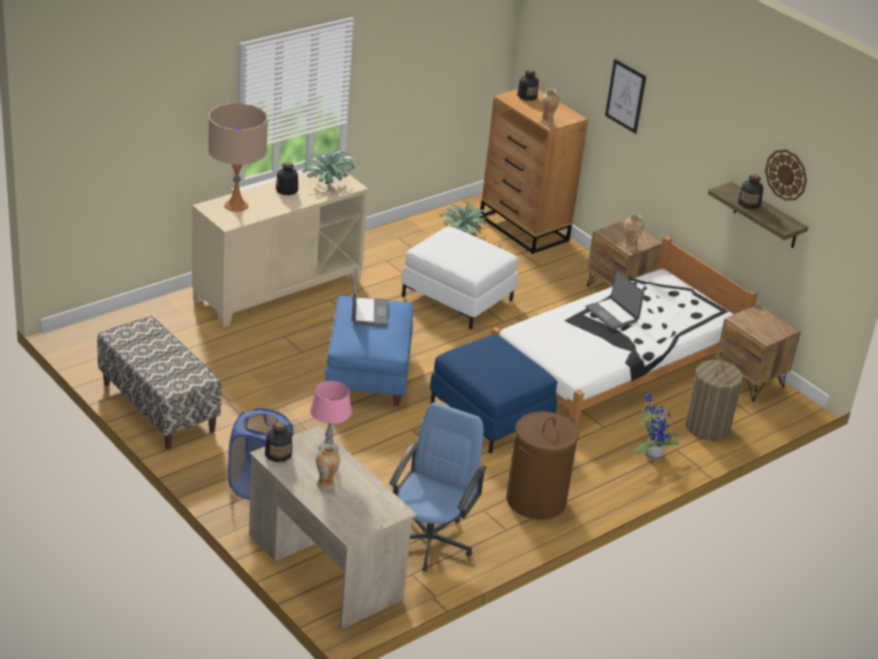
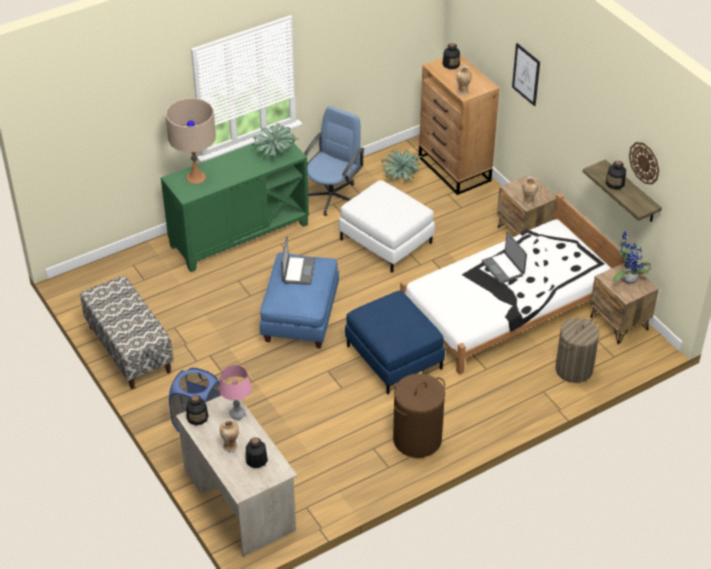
camera: 10 degrees right, 10 degrees up
(277, 290) = (239, 234): beige cabinet -> green cabinet
(287, 190) = (239, 160): bottle -> bottle (256, 460)
(430, 540) = (325, 476): blue office chair -> blue office chair (332, 196)
(651, 453) = (521, 395): potted plant -> potted plant (627, 278)

